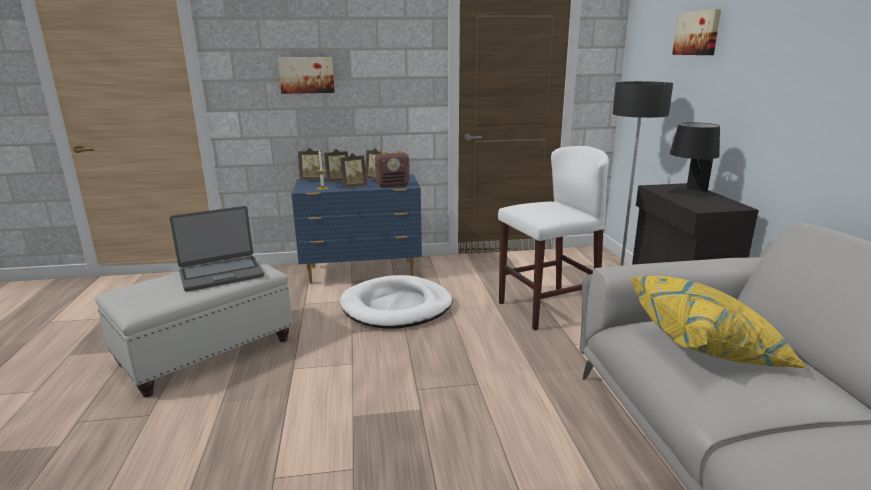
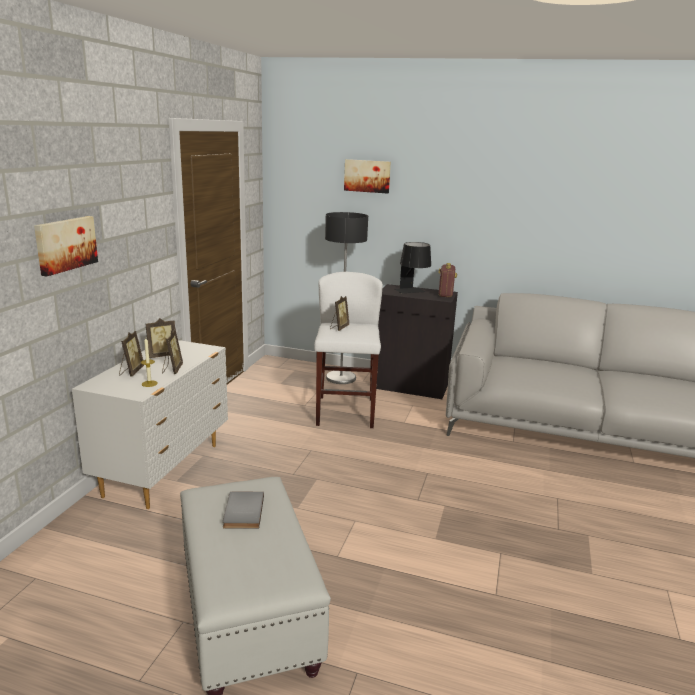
camera: 65 degrees left, 0 degrees up
(221, 274) = (242, 512): laptop -> grey book
(312, 180) = (97, 382): picture frame -> picture frame (339, 328)
(362, 272) = (165, 469): blue dresser -> white dresser
(393, 185) = (197, 354): radio -> radio (445, 294)
(397, 307) = (271, 471): white dog bed -> none
(707, 346) = (535, 371): yellow pillow -> none

